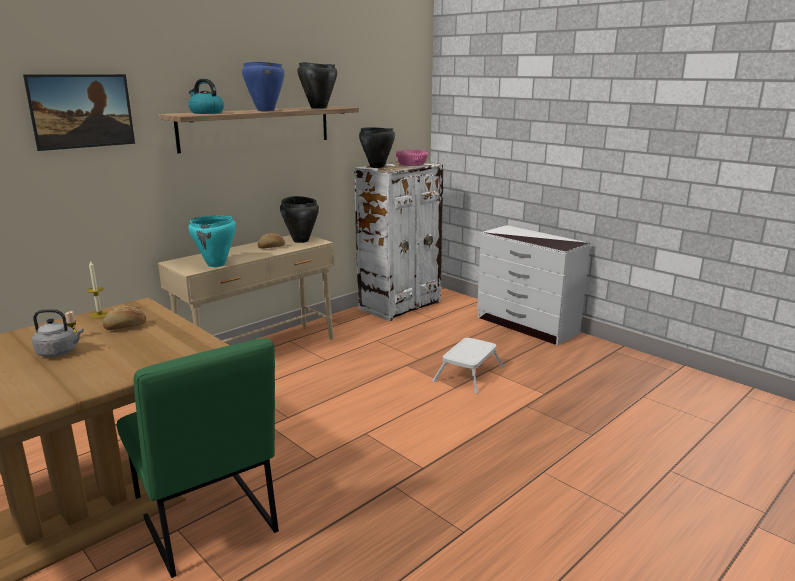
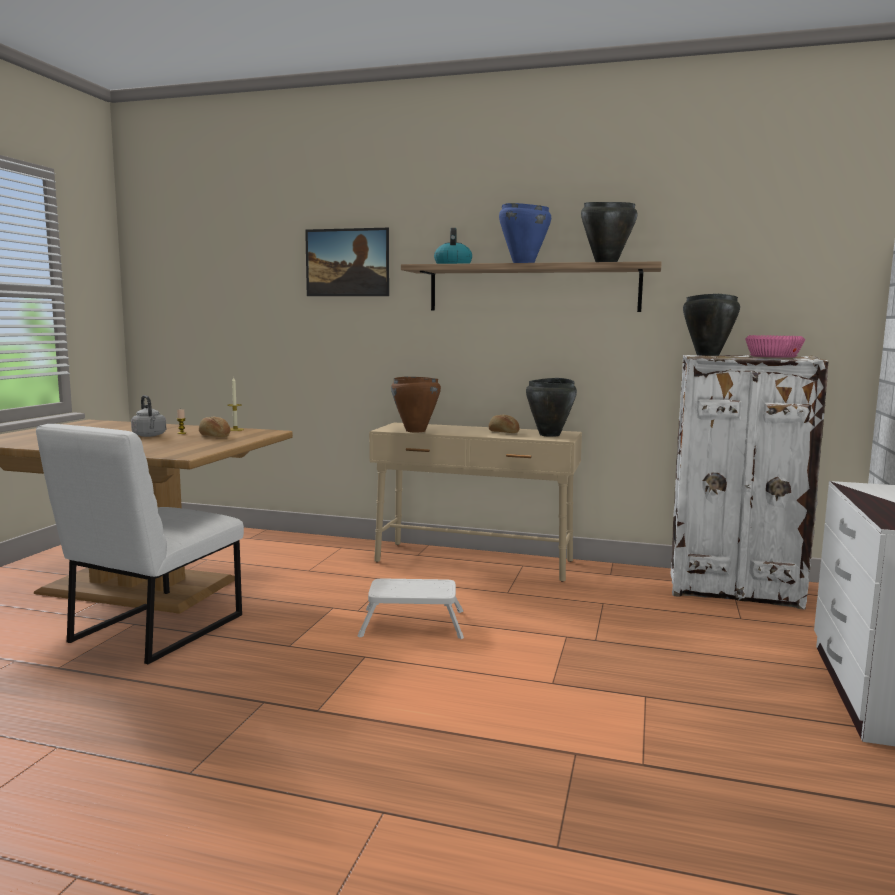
camera: 60 degrees right, 10 degrees down
(205, 519) = (153, 629): green chair -> white chair
(216, 264) = (415, 431): turquoise cooking pot -> brown cooking pot
(468, 373) = (610, 682): white step ladder -> white step ladder (412, 623)

